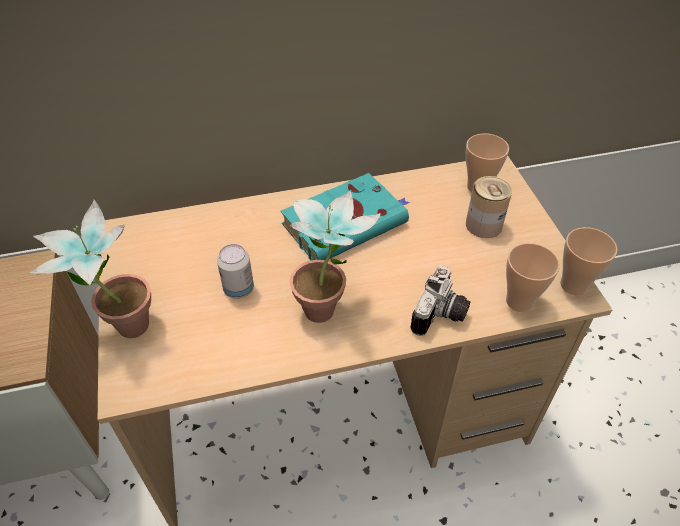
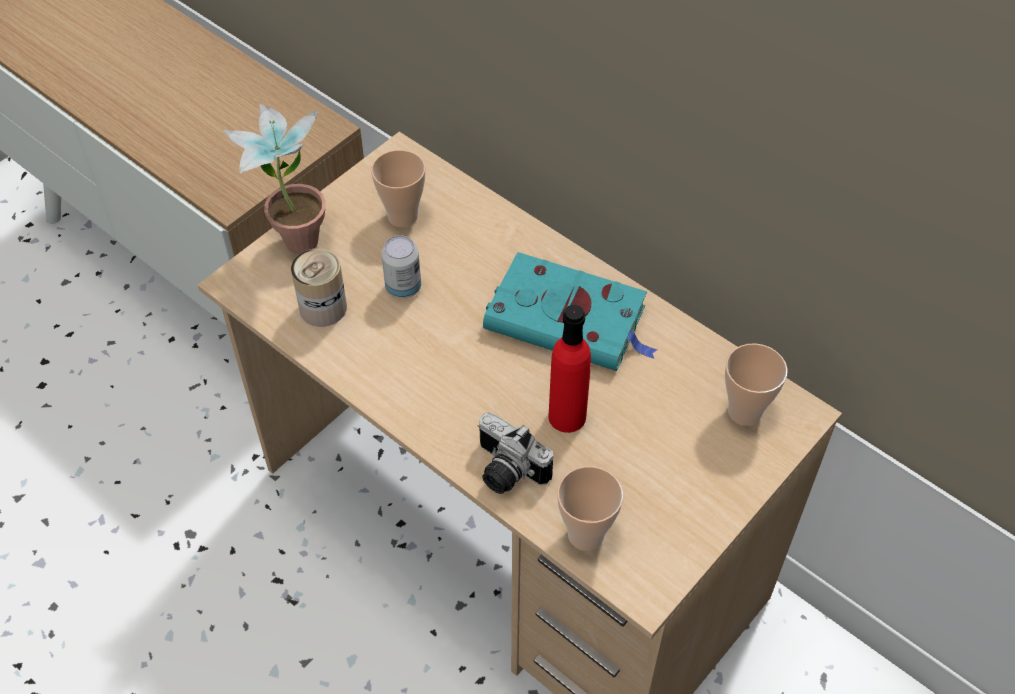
camera: 55 degrees right, 5 degrees up
(329, 306) = (441, 370): potted plant -> none
(421, 262) = (567, 416): none -> red bottle
(441, 316) = (505, 471): camera -> camera turned 45 degrees clockwise
(483, 225) = (681, 447): can -> can (323, 308)
(573, 285) = (657, 579): cup -> cup (402, 216)

